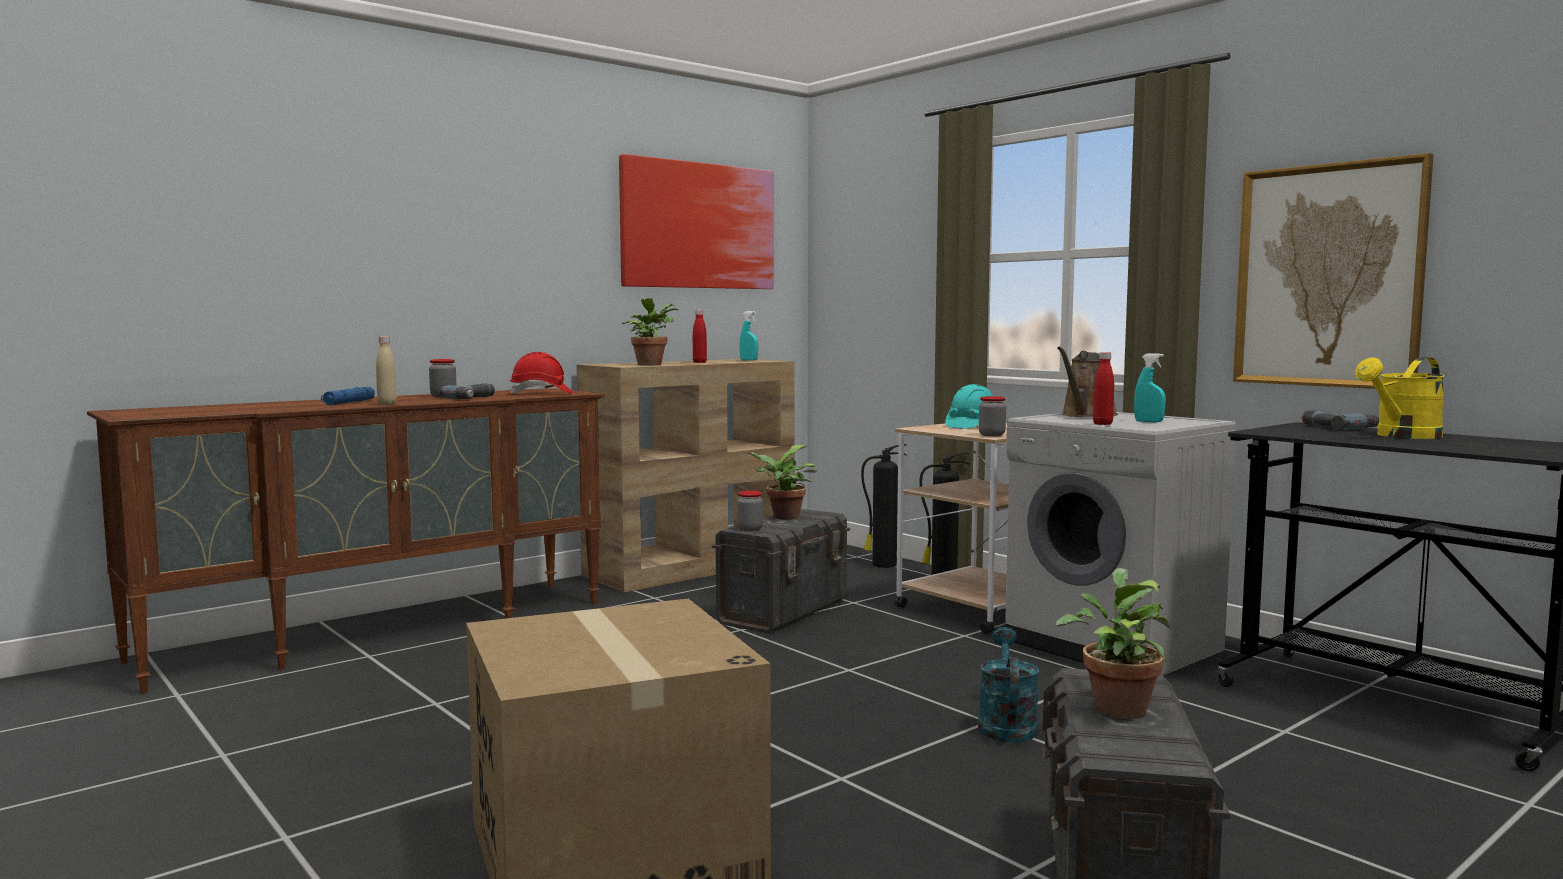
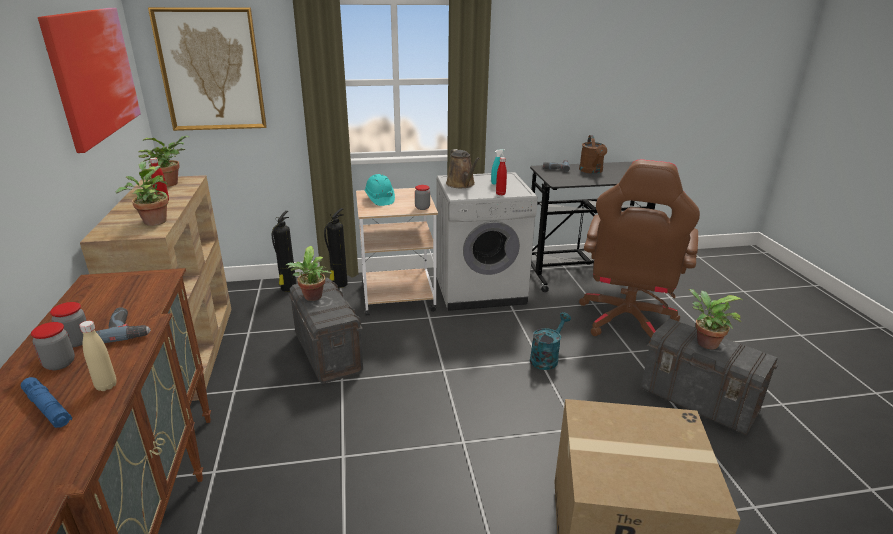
camera: 60 degrees left, 20 degrees up
(541, 394) = (141, 291): red hard hat -> none
(749, 360) = (170, 183): turquoise spray bottle -> potted plant
(750, 529) = (328, 318): jar -> jar (59, 364)
(1005, 724) = (546, 358): turquoise watering can -> turquoise watering can turned 90 degrees clockwise
(1294, 770) = (626, 320): none -> brown office chair
(1328, 276) = (540, 96): picture -> picture (211, 70)
(1402, 436) = (592, 171): yellow watering can -> brown watering can

